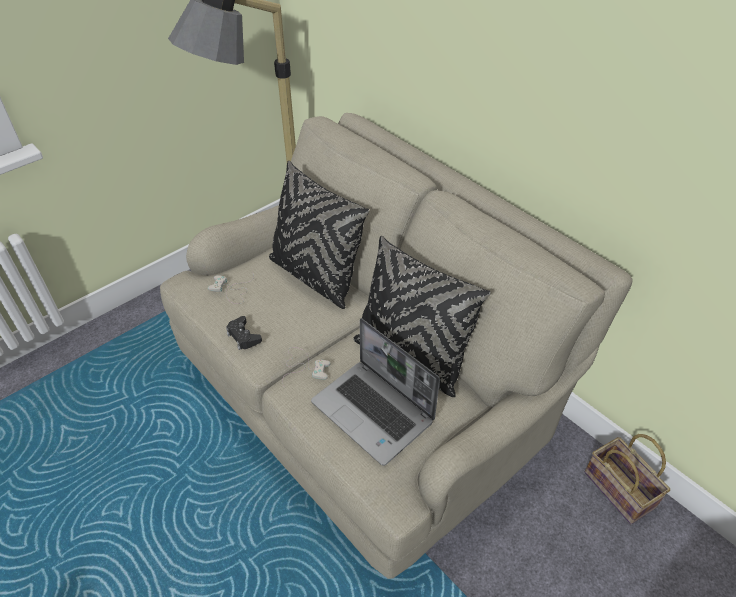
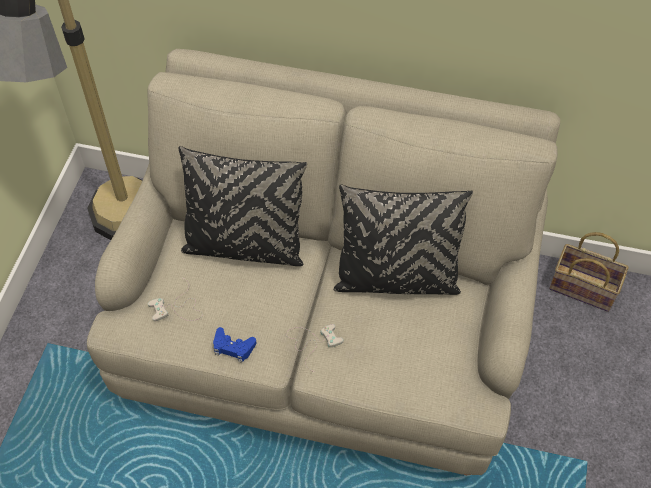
camera: 35 degrees left, 10 degrees up
(243, 336) = (233, 347): black game controller -> blue game controller
(374, 412) = (408, 346): laptop -> none

